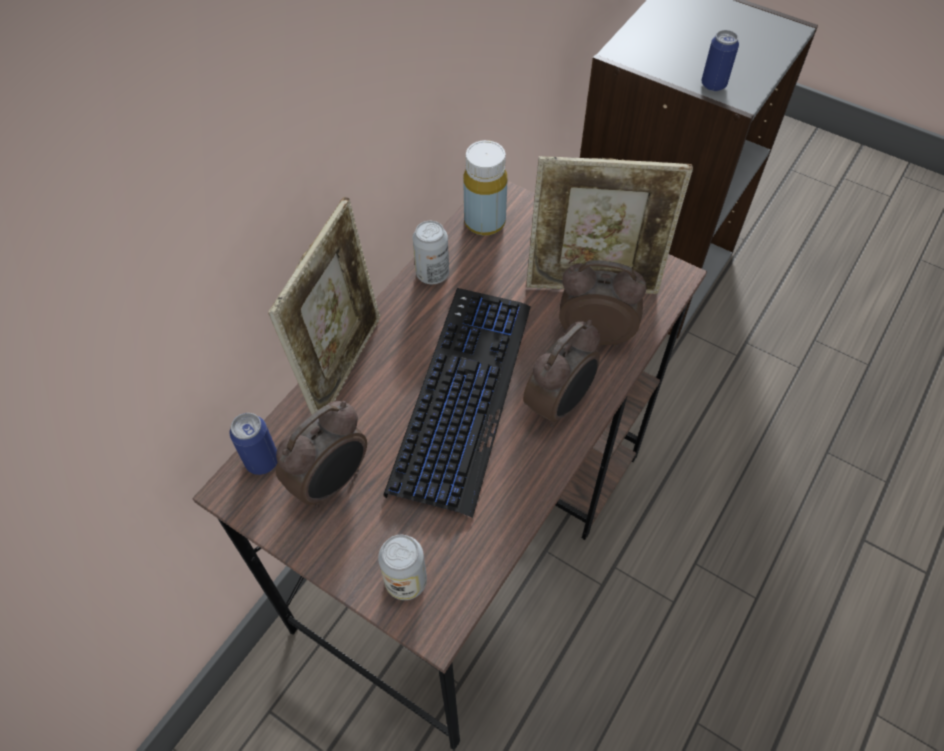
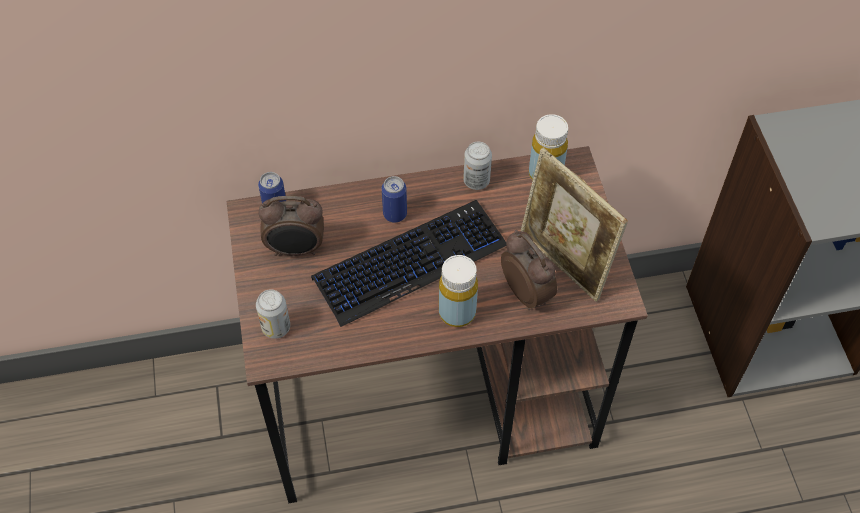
camera: 45 degrees right, 0 degrees up
(344, 366) = (369, 194): picture frame -> none
(560, 404) = (457, 312): alarm clock -> yellow bottle
(713, 84) = (811, 198): can -> can (395, 214)

